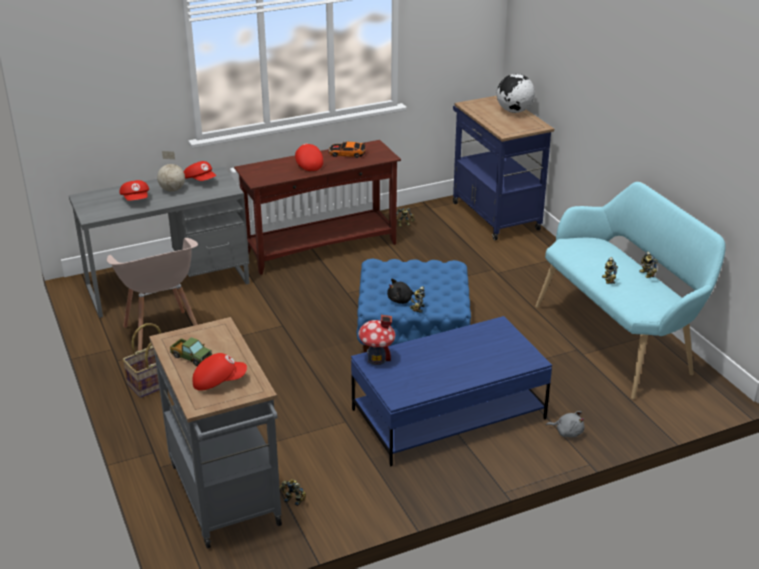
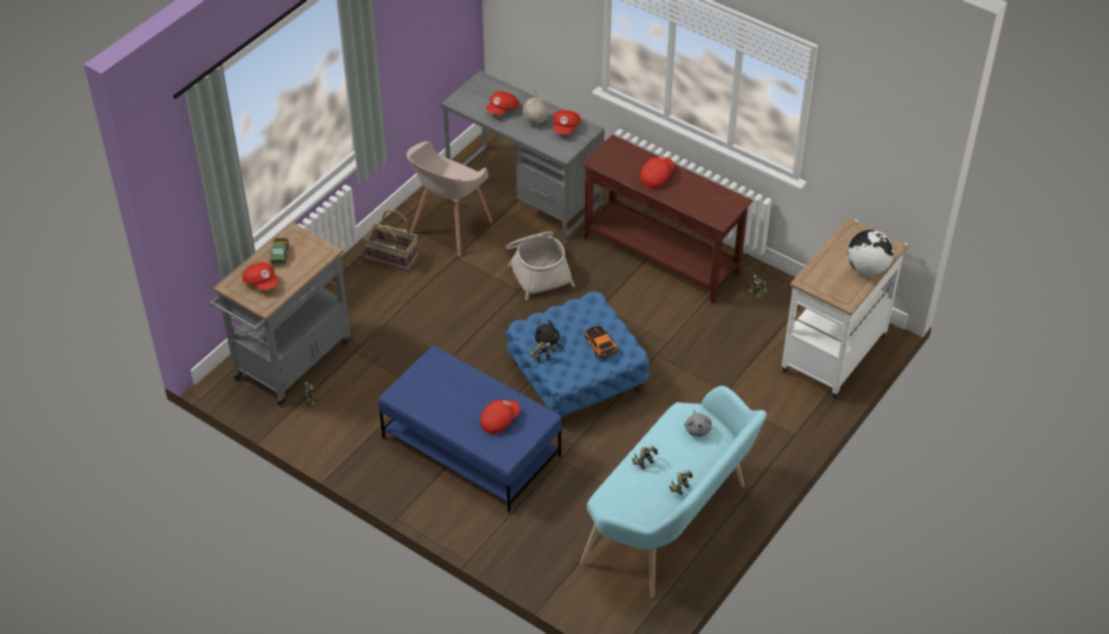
camera: 60 degrees right, 15 degrees up
(269, 308) = (538, 269): none -> basket
(347, 153) = (701, 191): toy car -> toy car (600, 344)
(377, 359) = (438, 362): toy house -> none
(482, 349) = (499, 420): none -> red cap
(494, 215) = (836, 352): blue cart -> white cart
(567, 432) = (500, 533): grey plush toy -> grey plush toy (697, 429)

